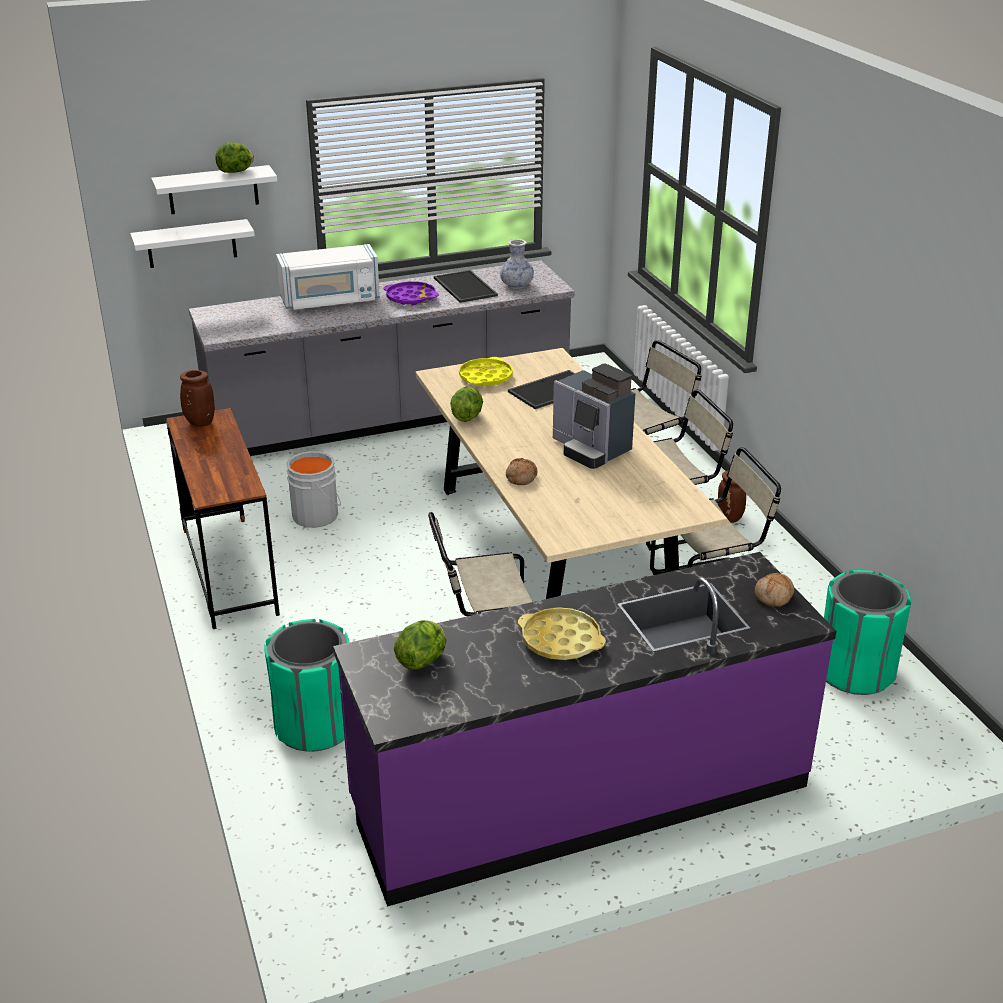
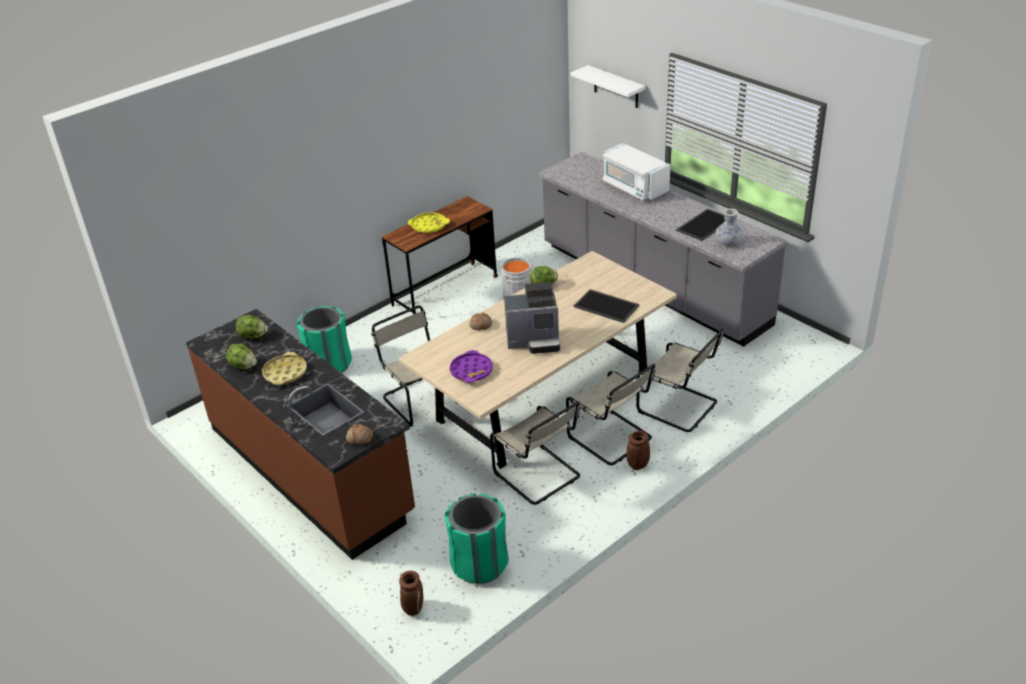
camera: 70 degrees right, 5 degrees up
(191, 244) = (602, 114): white shelf -> none
(199, 423) = (468, 206): brown vase -> brown vase (413, 608)
(236, 172) = (621, 81): lettuce -> lettuce (243, 366)
(411, 298) = (666, 212): purple tray -> purple tray (471, 371)
(485, 377) = (604, 277): yellow tray -> yellow tray (429, 226)
(580, 795) = (310, 470): purple counter -> brown counter
(591, 449) = (534, 341): coffee machine -> coffee machine turned 120 degrees counterclockwise

